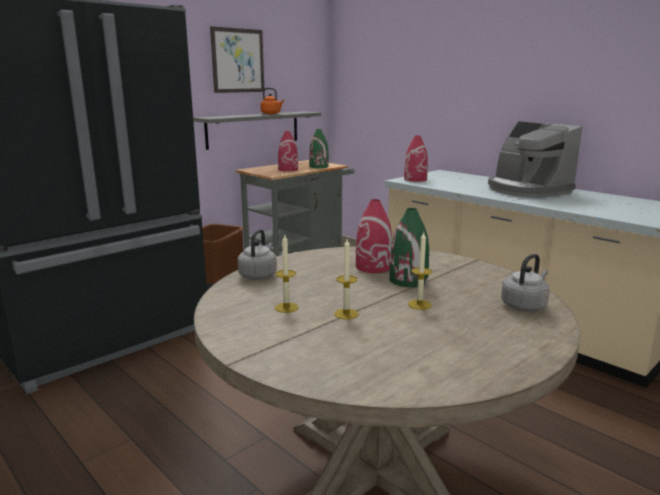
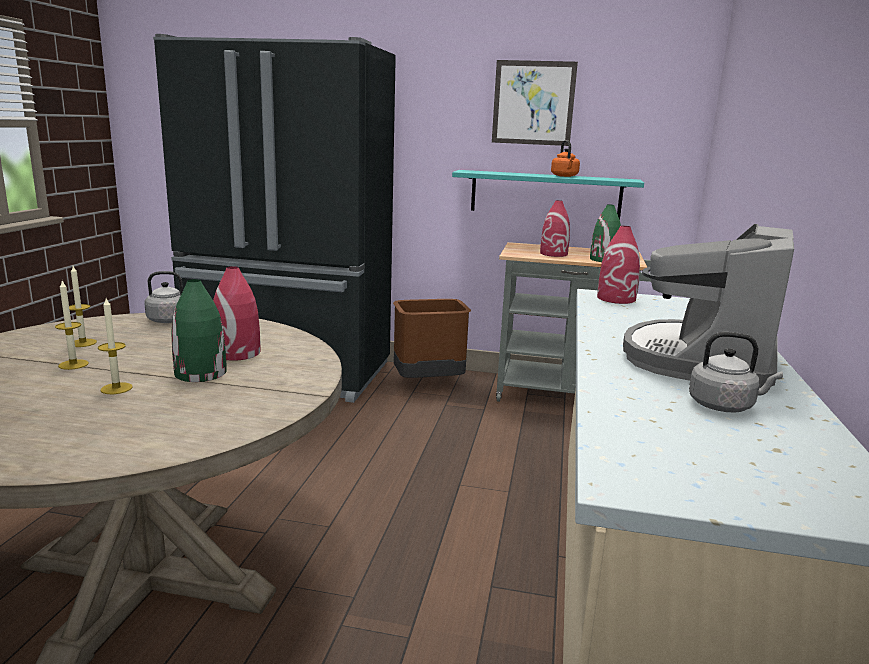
camera: 55 degrees right, 0 degrees up
(253, 129) = (545, 194): grey shelf -> turquoise shelf
(524, 305) = (141, 441): grey kettle -> grey kettle (724, 406)

